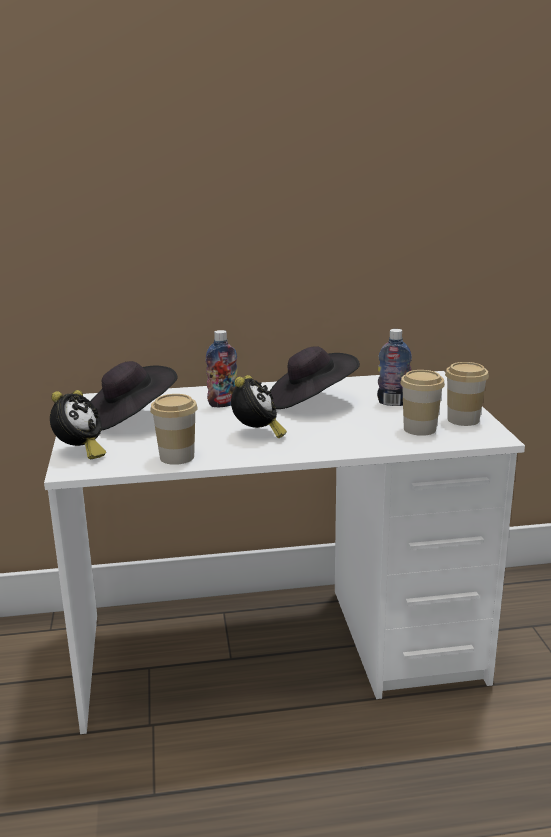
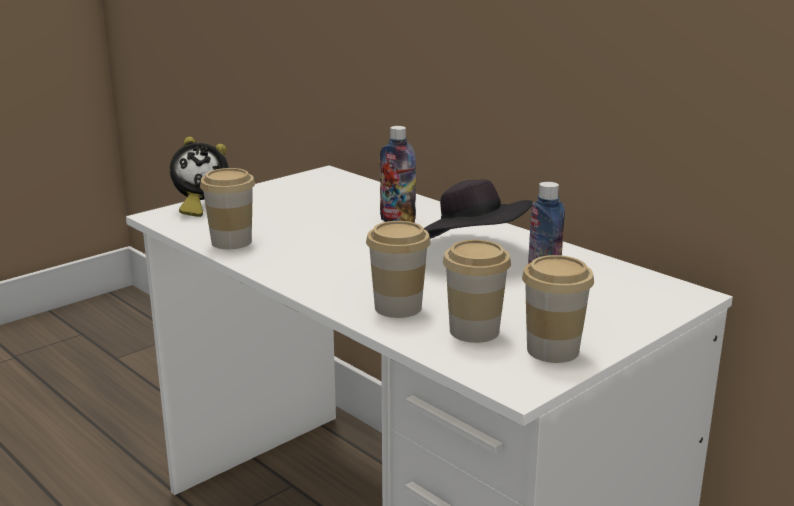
camera: 55 degrees right, 0 degrees up
(129, 419) = (300, 200): black hat -> none
(257, 434) = (334, 256): alarm clock -> none
(364, 438) = (398, 307): none -> cup

